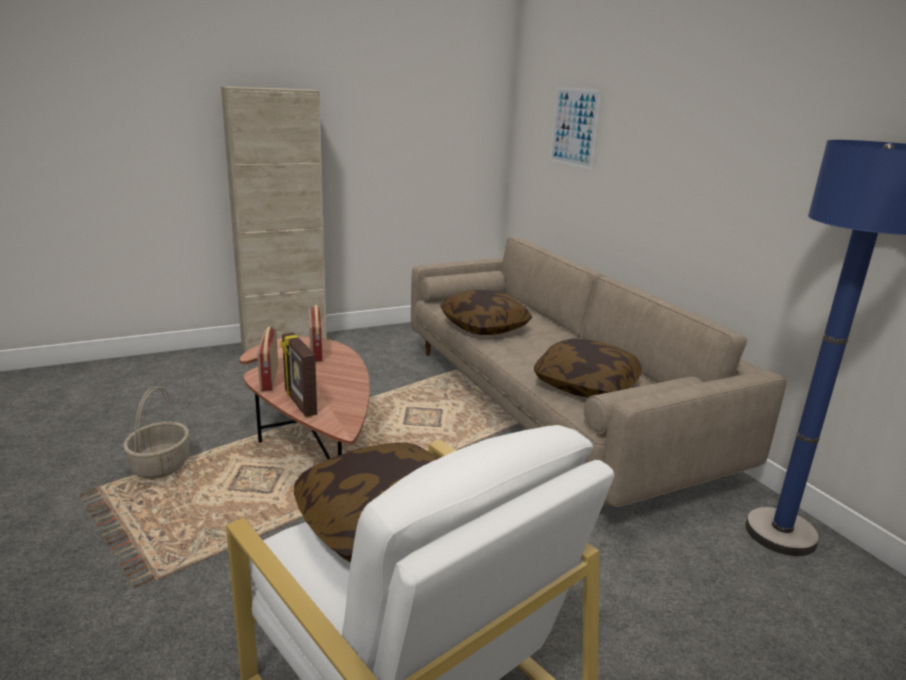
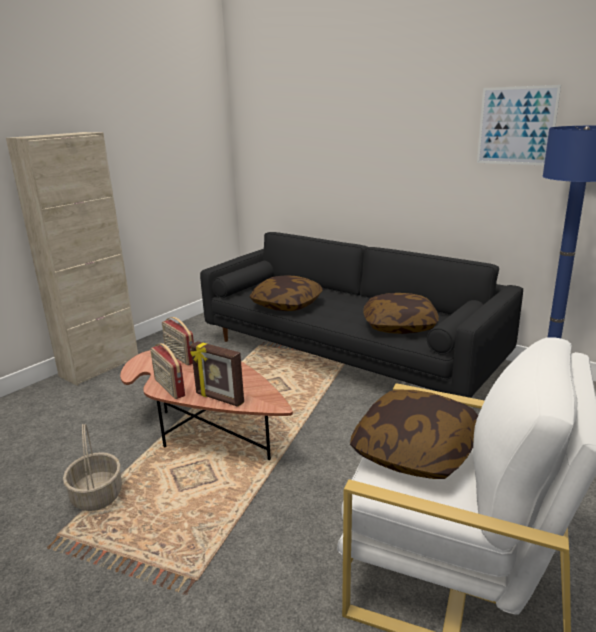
camera: 25 degrees left, 0 degrees up
(550, 406) = (348, 352): beige sofa -> black sofa
(574, 127) = (302, 139): picture -> picture (516, 126)

